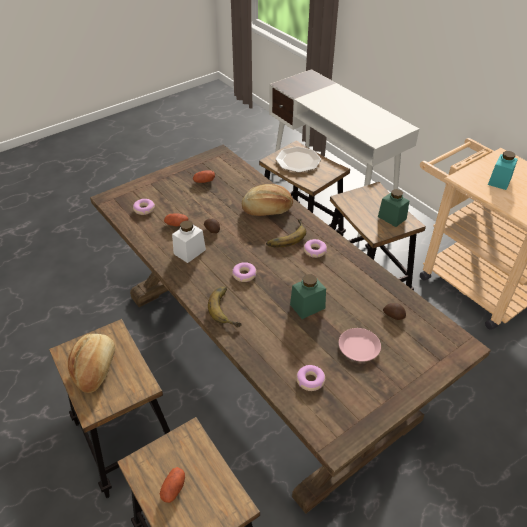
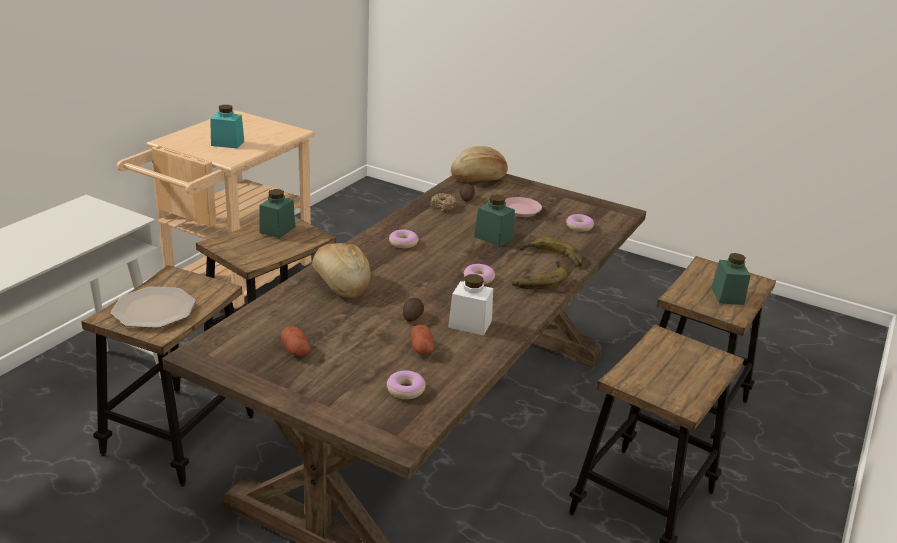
camera: 115 degrees left, 15 degrees down
(95, 368) = (678, 376): bread -> bread (479, 178)
(173, 489) = (727, 296): potato -> green jar
(285, 236) = (389, 264): banana -> banana (552, 258)
(378, 293) = (443, 206): none -> donut

